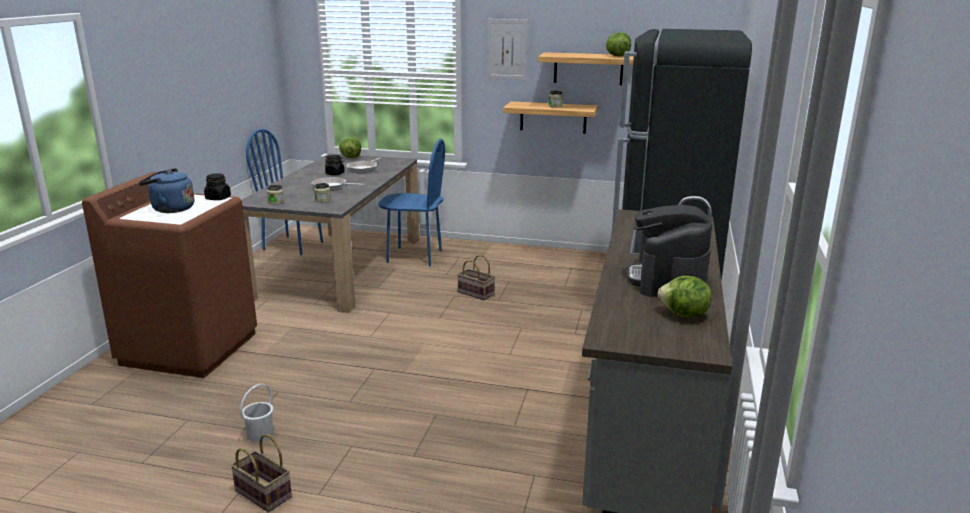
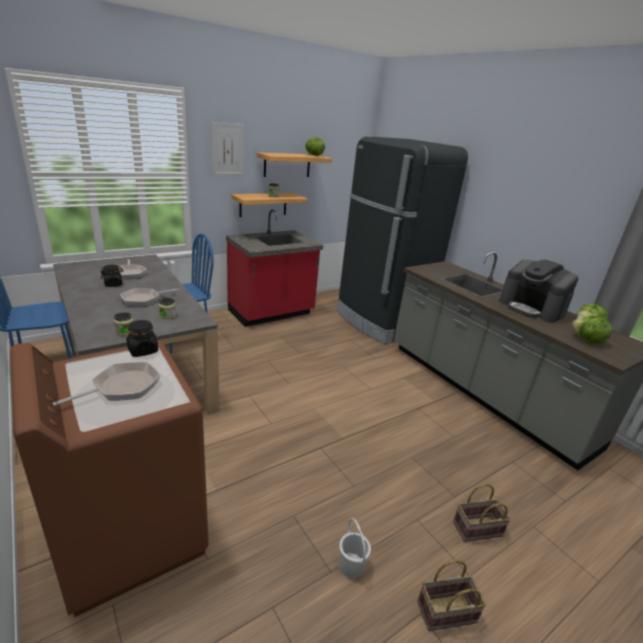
camera: 50 degrees left, 5 degrees up
(170, 209) = (122, 387): blue kettle -> frying pan
(351, 157) = (89, 263): lettuce -> lettuce (587, 341)
(474, 293) = (277, 354): basket -> basket (476, 530)
(539, 260) = (271, 313): none -> red counter

